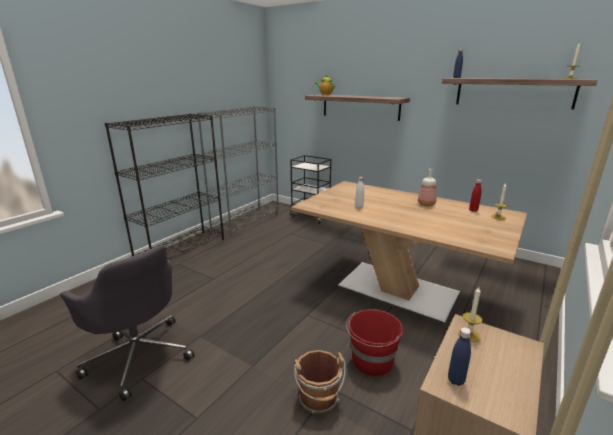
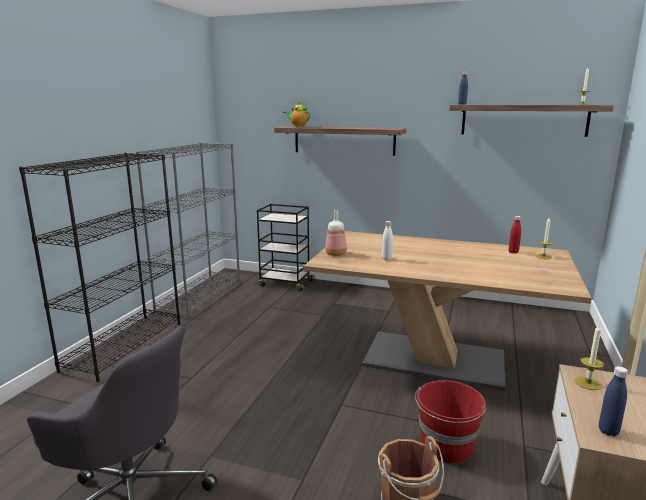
camera: 15 degrees left, 5 degrees down
(427, 204) = (460, 249): bottle -> bottle (336, 254)

